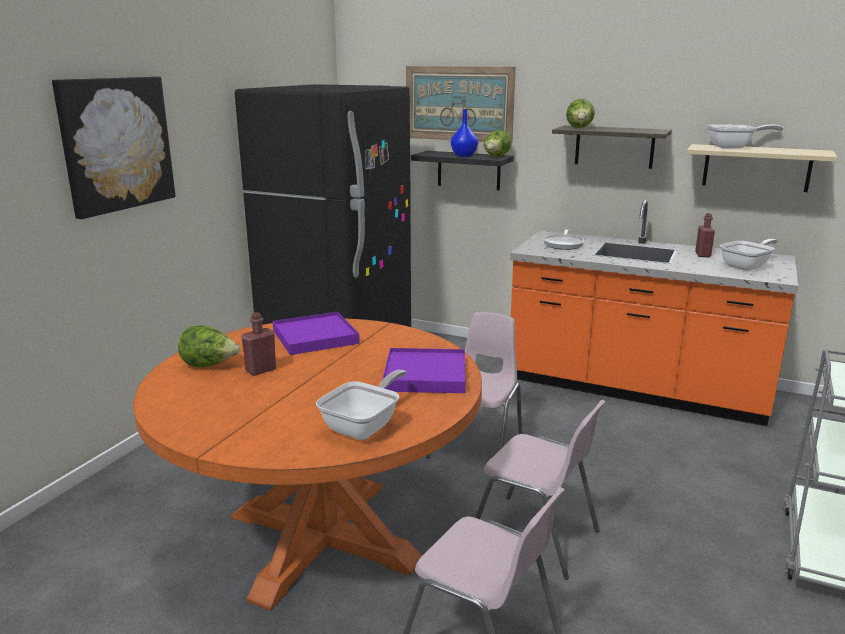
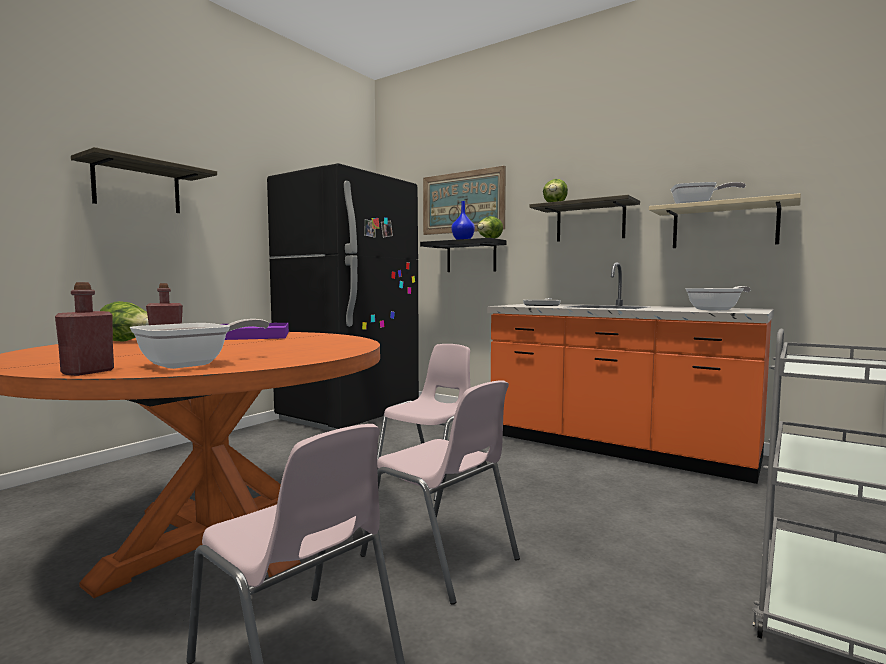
camera: 10 degrees right, 15 degrees down
(116, 144) = (137, 187): picture -> shelf
(425, 375) = (316, 348): purple tray -> none
(702, 255) = (674, 307): red bottle -> red bottle (88, 372)

